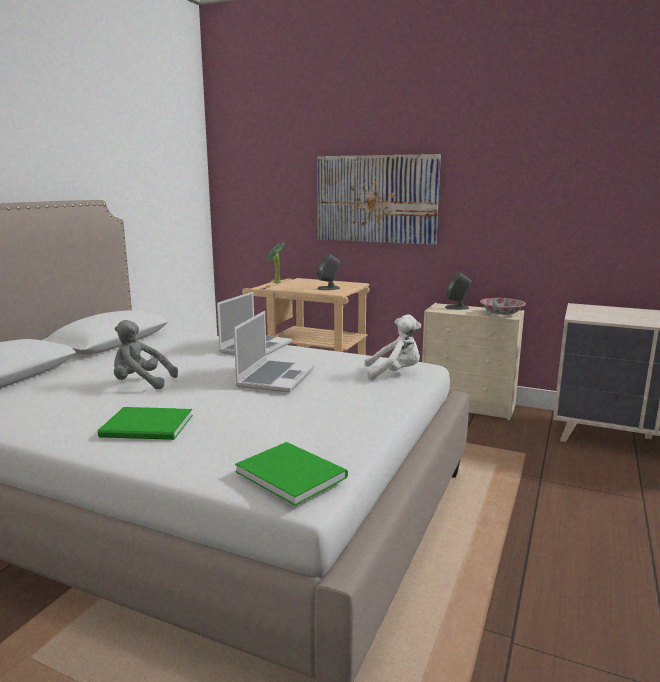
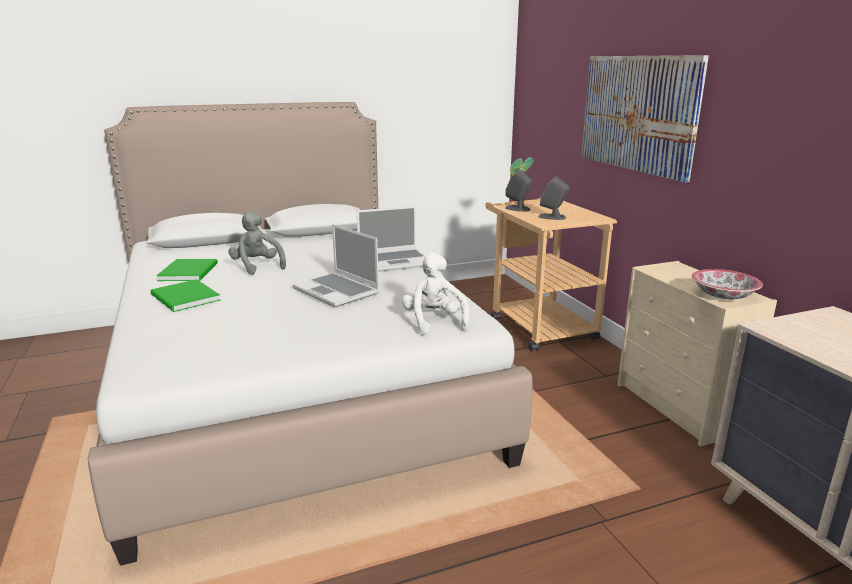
camera: 45 degrees right, 5 degrees up
(275, 377) = (337, 291): laptop -> laptop turned 75 degrees clockwise
(291, 472) = (157, 361): green book -> green book (190, 271)
(395, 373) = (434, 322): white plush toy -> white plush toy turned 150 degrees counterclockwise
(457, 307) = (687, 273): grey speaker -> grey speaker (518, 209)

